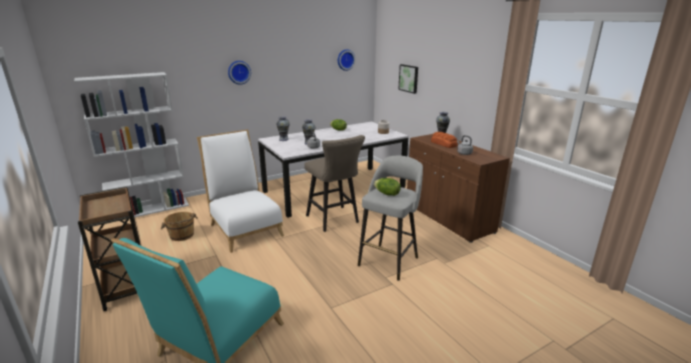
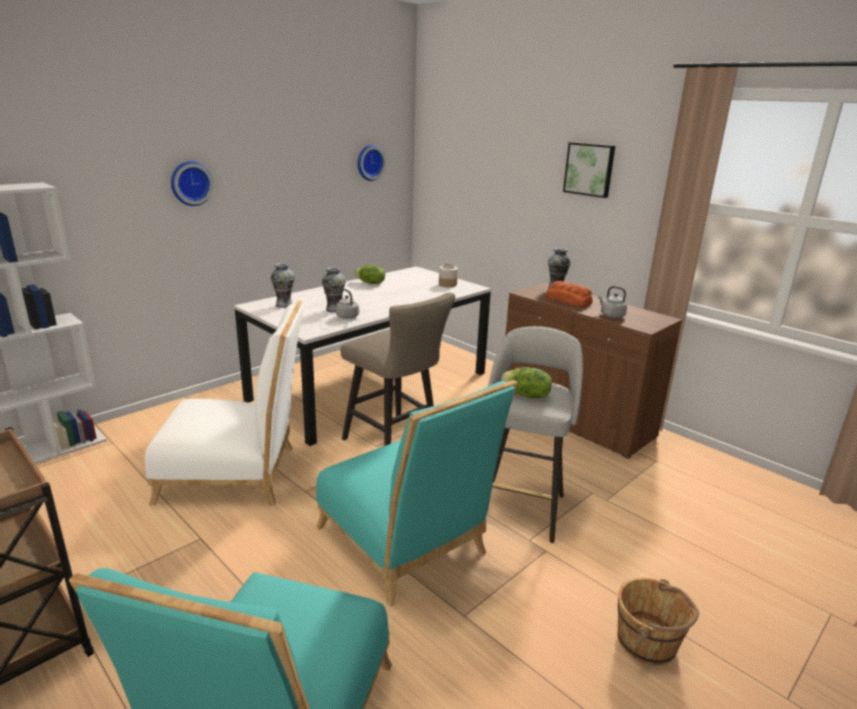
camera: 15 degrees left, 0 degrees up
(182, 235) = (114, 505): brown bucket -> brown bucket (648, 642)
(244, 228) = (237, 475): white chair -> white chair turned 135 degrees clockwise
(316, 271) = (406, 546): none -> turquoise chair
(409, 78) = (482, 194): picture -> picture (589, 169)

